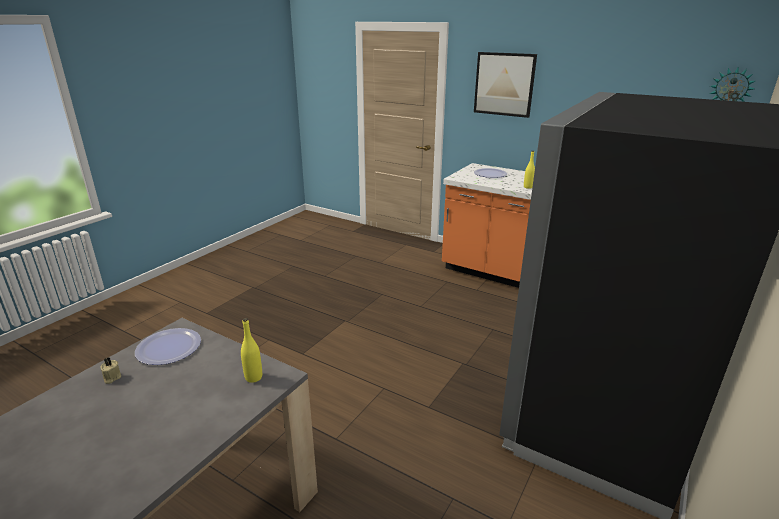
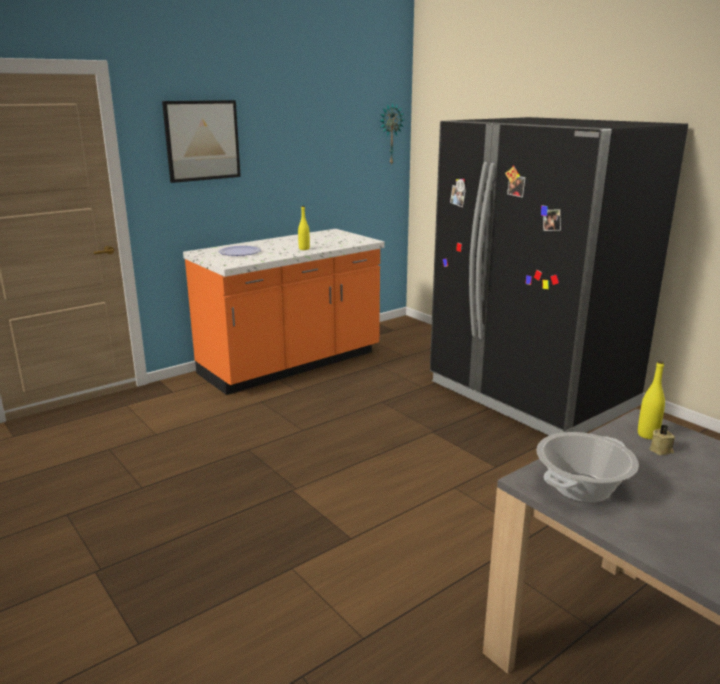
camera: 70 degrees left, 5 degrees down
(111, 378) = (658, 531): beige candle -> beige candle (661, 450)
(168, 347) = (582, 488): plate -> cooking pot

